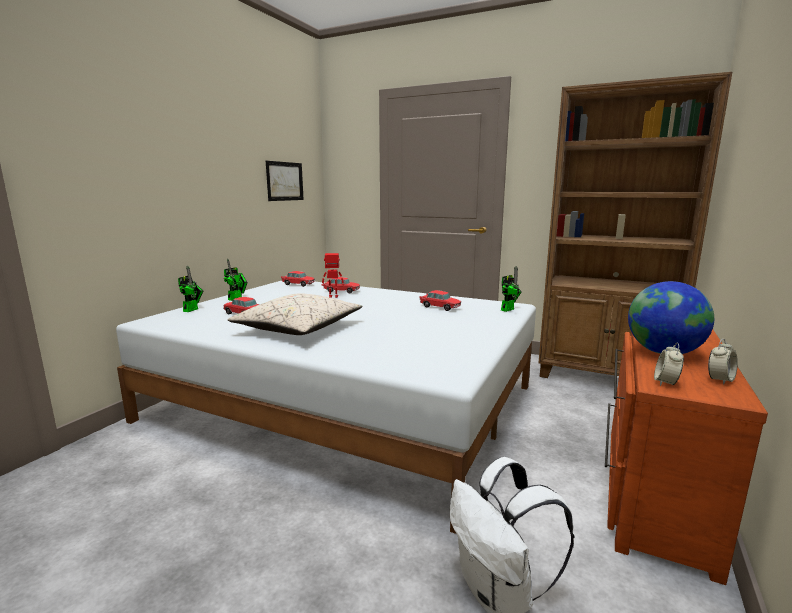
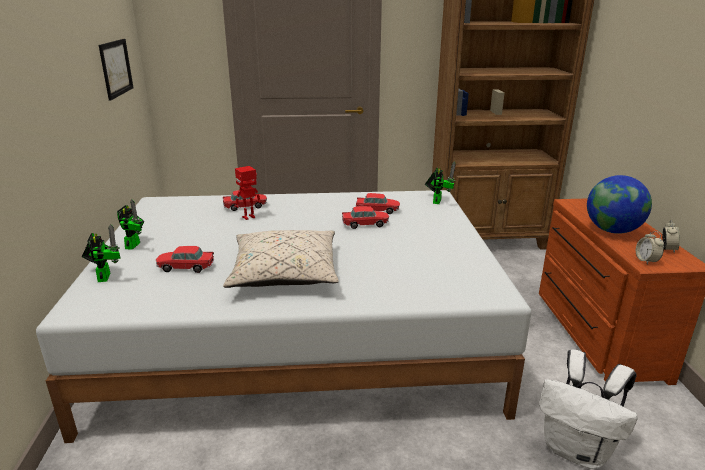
camera: 30 degrees left, 10 degrees up
(298, 284) = (175, 205): toy car -> toy car (365, 224)

